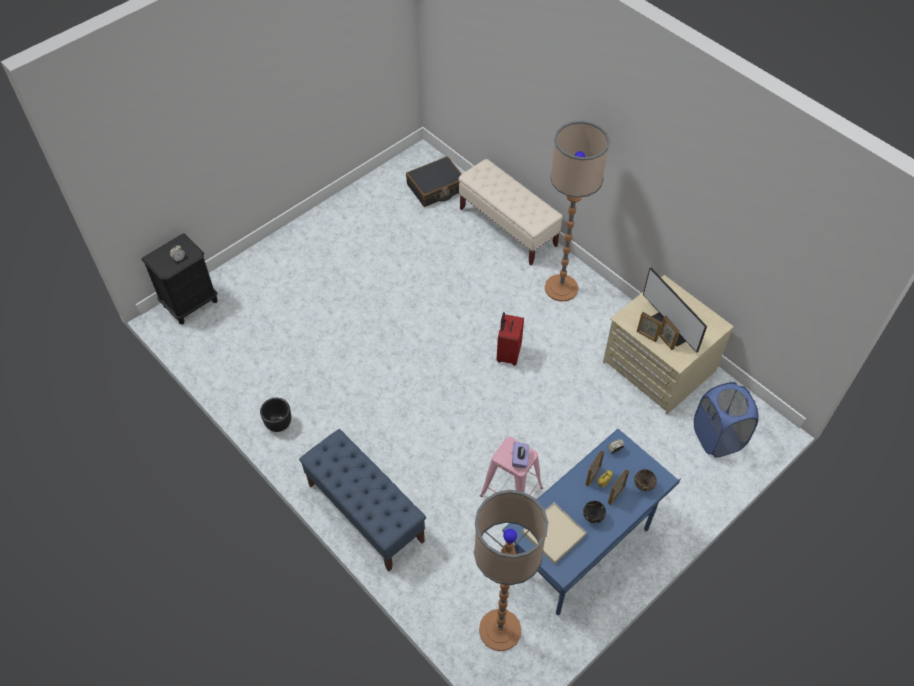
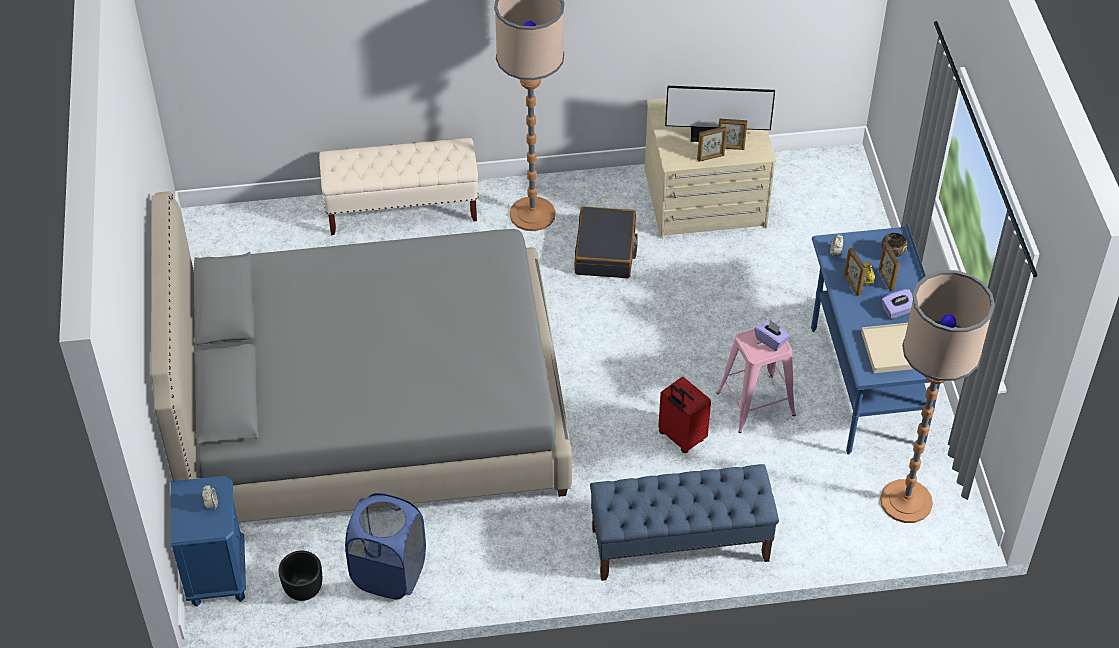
camera: 55 degrees left, 5 degrees down
(191, 303) = (217, 574): black nightstand -> blue nightstand
(278, 423) = (490, 569): black planter -> black planter (303, 590)
(349, 302) = (371, 411): none -> grey bed
(436, 188) = (275, 239): black suitcase -> black suitcase (605, 251)
(508, 354) = (579, 309): red suitcase -> red suitcase (681, 437)
(593, 517) = (897, 311): black bowl -> purple tissue box
(717, 437) = (825, 206): blue laundry basket -> blue laundry basket (389, 573)

